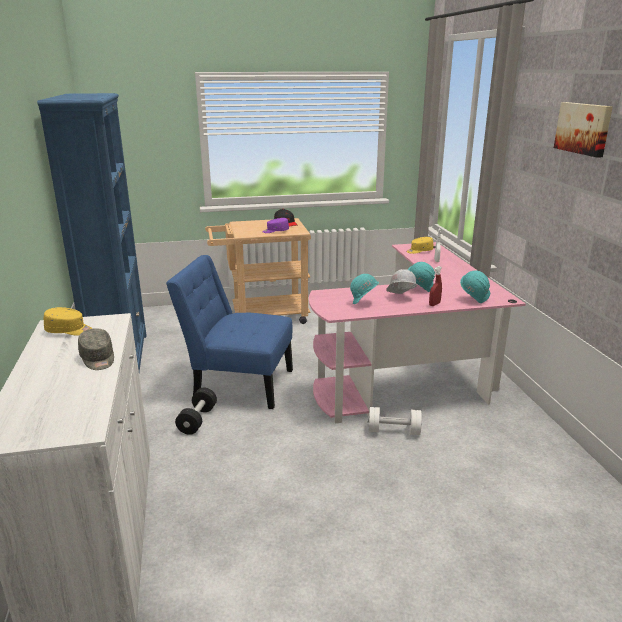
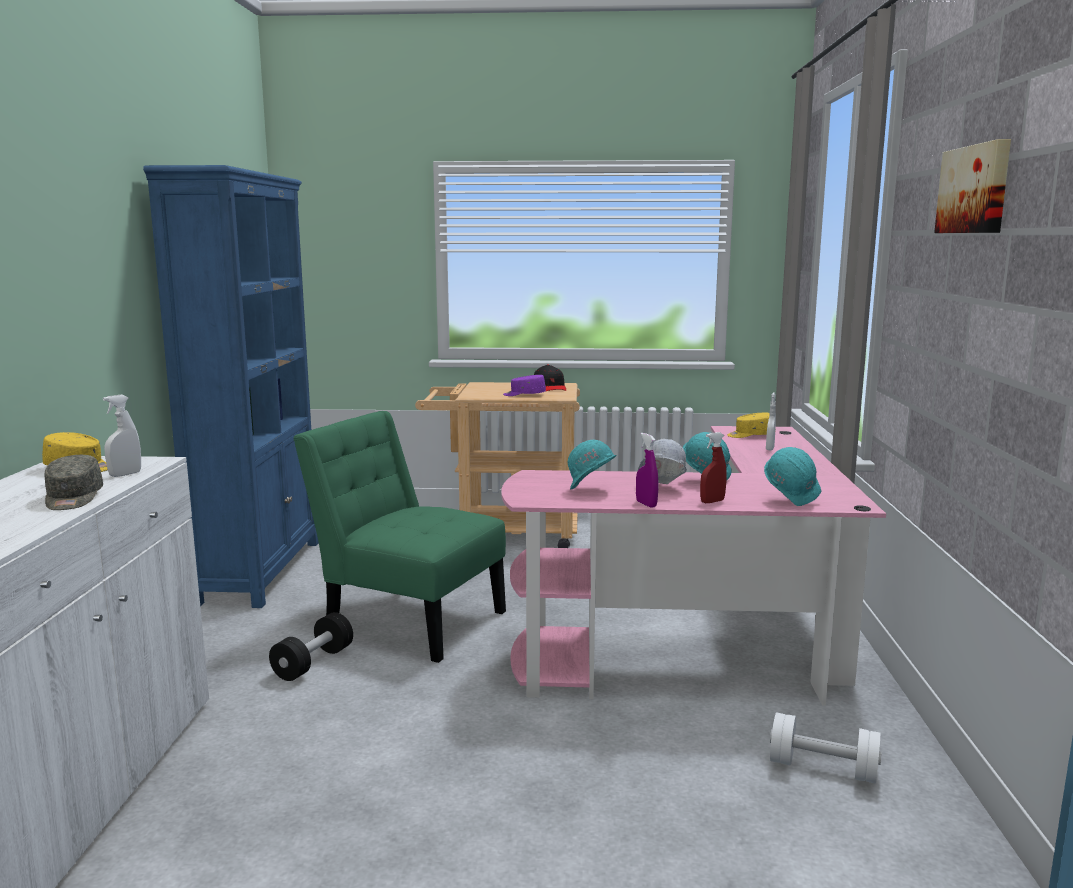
camera: 15 degrees right, 10 degrees down
(108, 333) = (125, 474): none -> white spray bottle
(238, 383) = (409, 620): blue chair -> green chair
(393, 431) = (622, 723): white dumbbell -> white dumbbell (822, 768)
(401, 310) = (646, 504): none -> purple spray bottle

